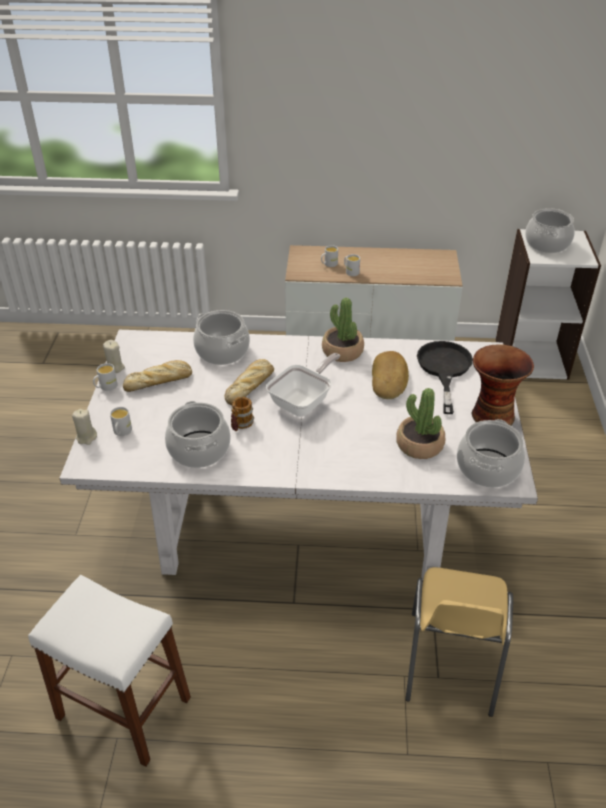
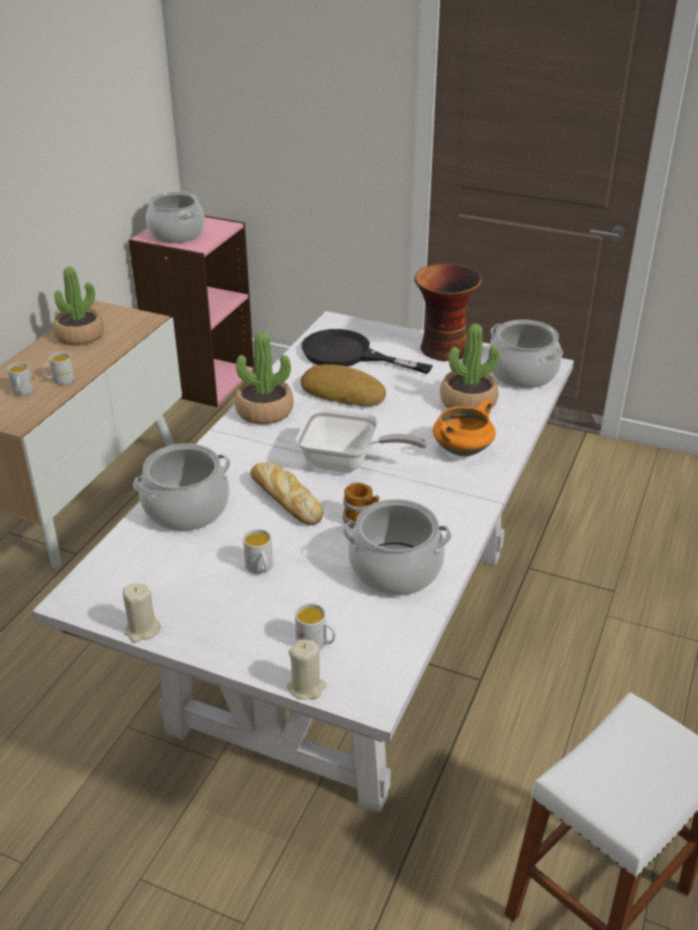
camera: 70 degrees left, 5 degrees down
(106, 387) = (188, 647): white mug -> white mug (260, 568)
(159, 381) = (214, 583): bread -> none
(304, 402) = (347, 462): frying pan -> frying pan turned 135 degrees clockwise
(351, 454) = (462, 449): none -> orange cooking pot
(406, 261) = (80, 336): none -> potted plant
(450, 663) = (599, 576): yellow chair -> none
(531, 358) = (201, 379): white bookcase -> pink bookcase

